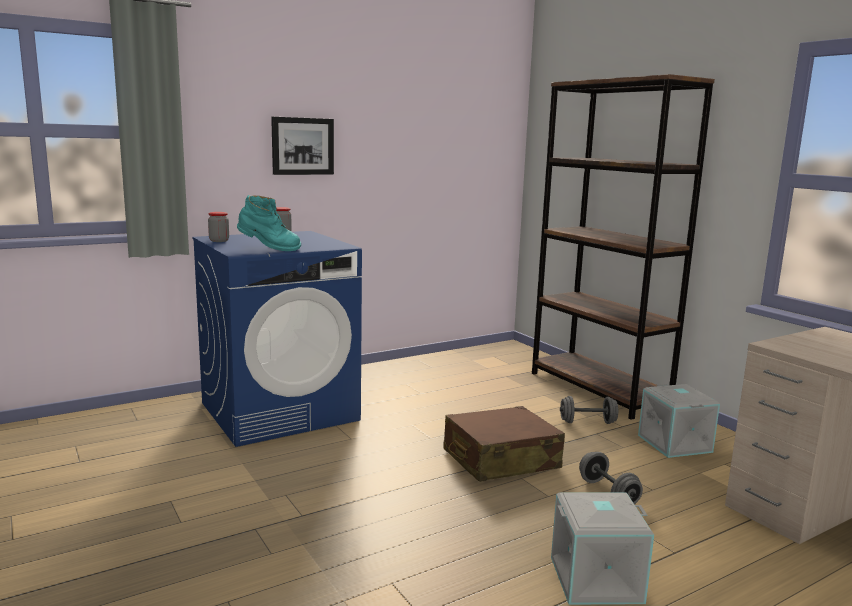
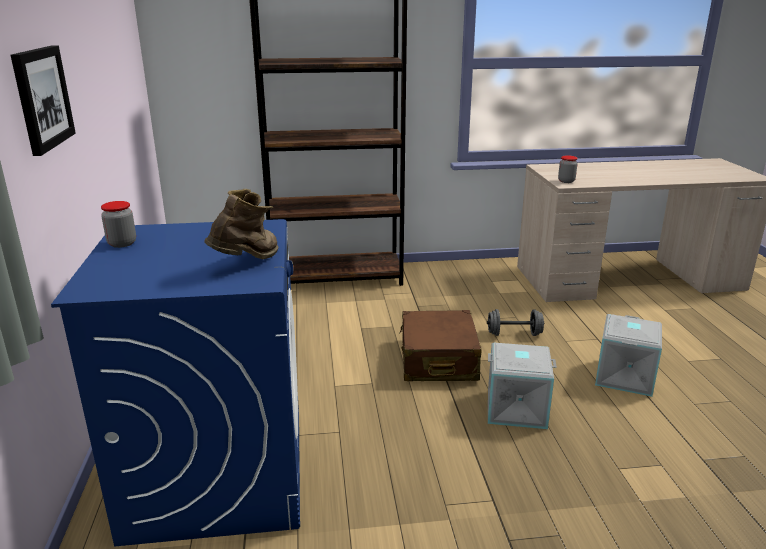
camera: 65 degrees left, 10 degrees up
(219, 241) = (131, 287): jar -> jar (566, 181)
(268, 249) = (248, 263): turquoise boot -> brown boot
(587, 422) = (395, 302): grey dumbbell -> none
(676, 443) = (453, 285): grey storage box -> grey storage box (516, 408)

